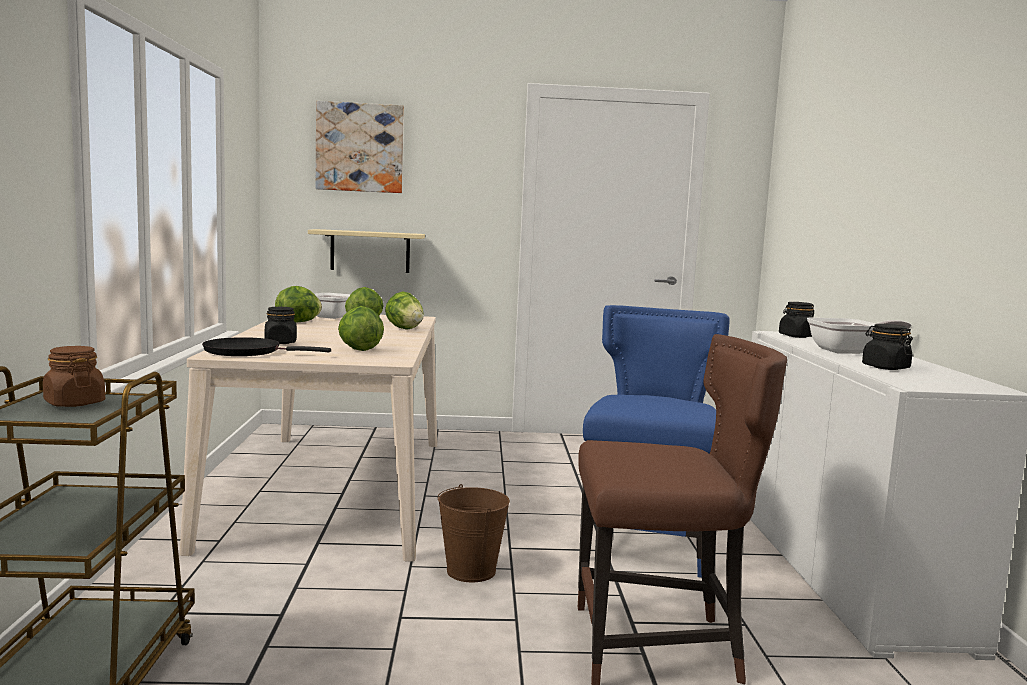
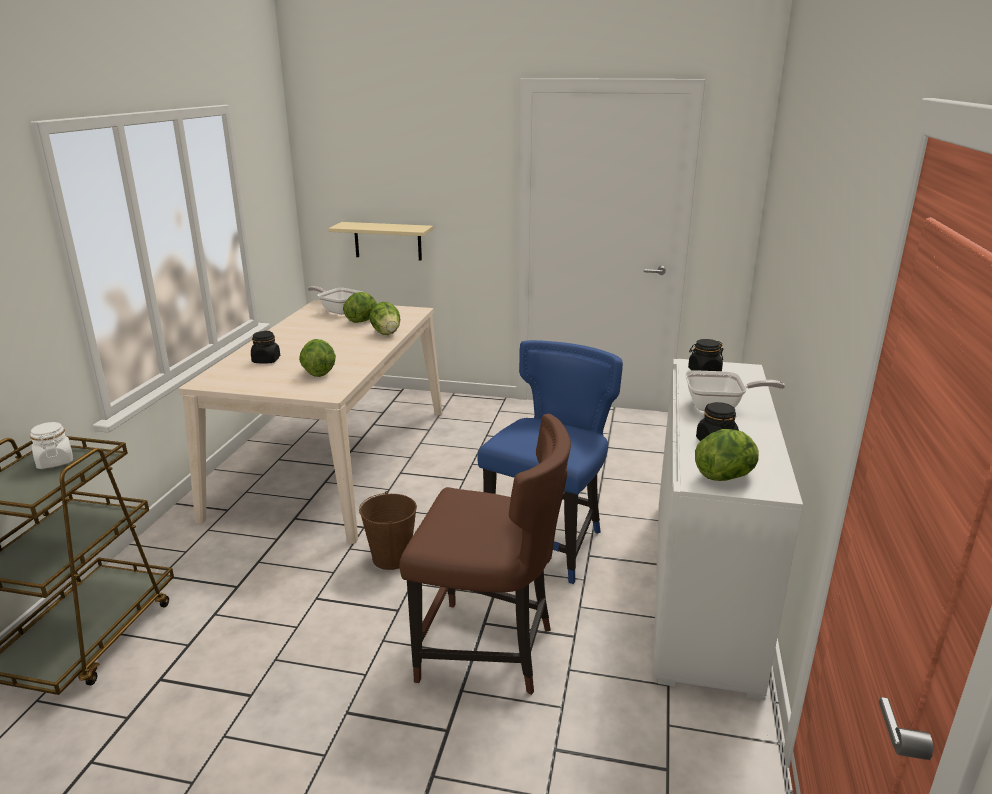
camera: 15 degrees right, 15 degrees up
(74, 403) = (55, 461): brown jar -> white jar
(247, 352) = (230, 377): black frying pan -> none
(299, 322) = (307, 322): lettuce -> lettuce (726, 476)
(360, 148) = (372, 147): picture -> none

